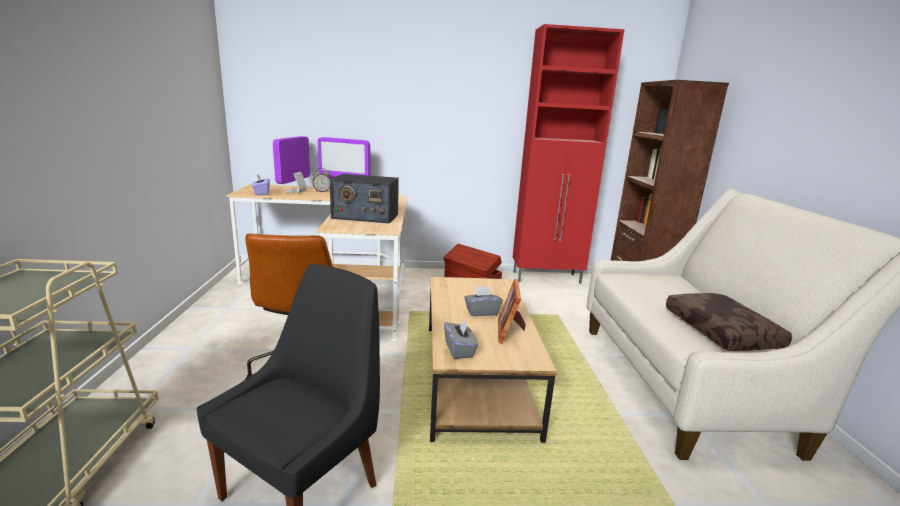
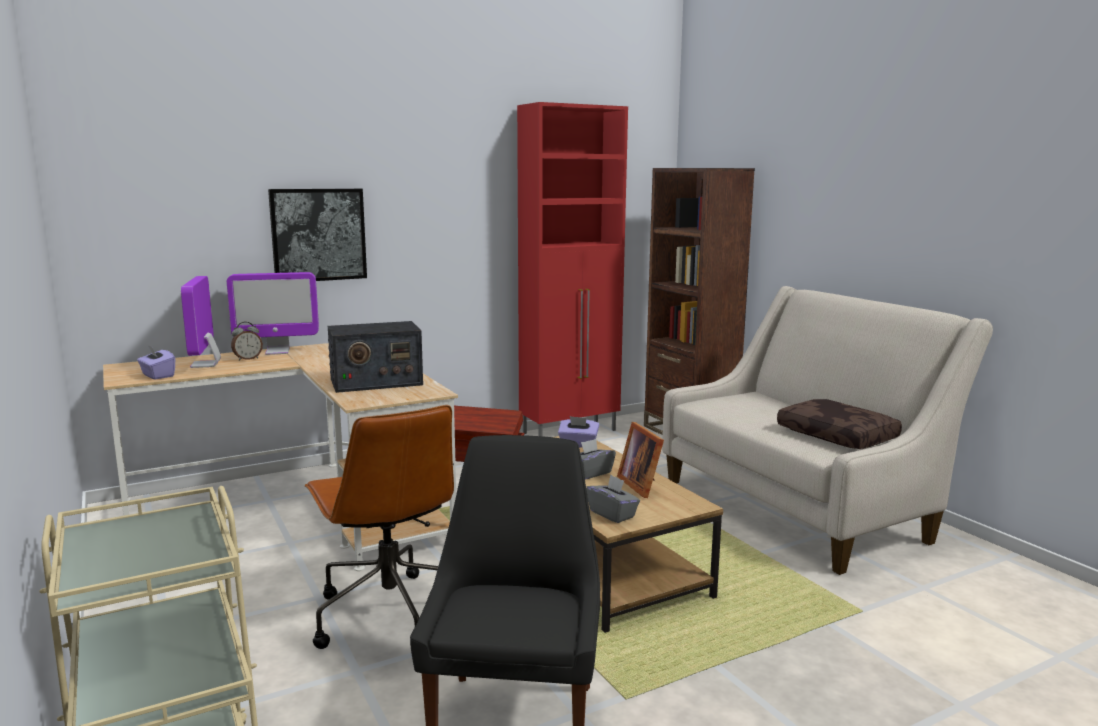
camera: 25 degrees left, 5 degrees down
(381, 117) = (318, 234): none -> picture
(498, 288) = (578, 444): none -> purple tissue box

